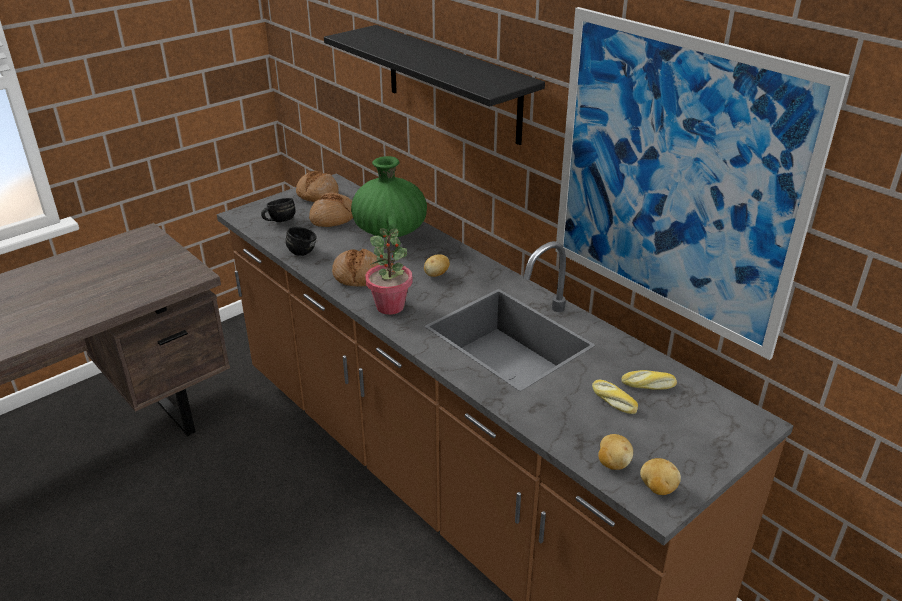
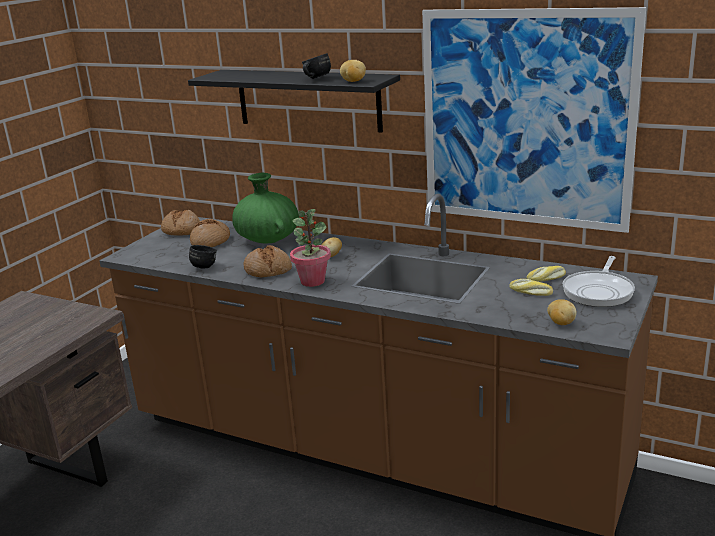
camera: 20 degrees left, 10 degrees down
(278, 221) = (163, 253): black mug -> black mug (314, 79)
(657, 488) = (602, 327): potato -> potato (353, 81)
(698, 427) = (599, 291): none -> frying pan

